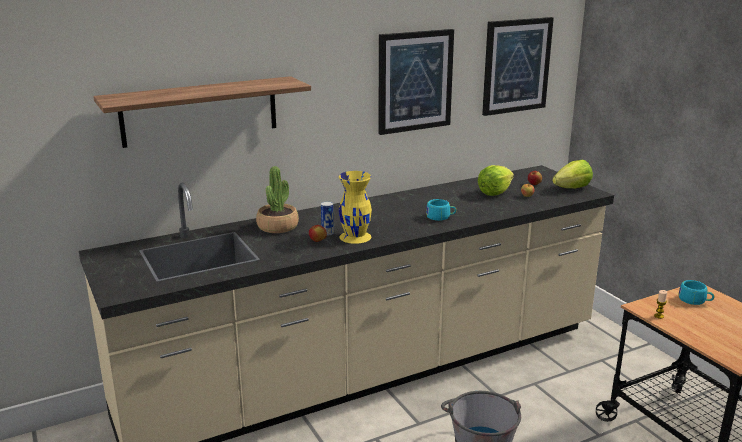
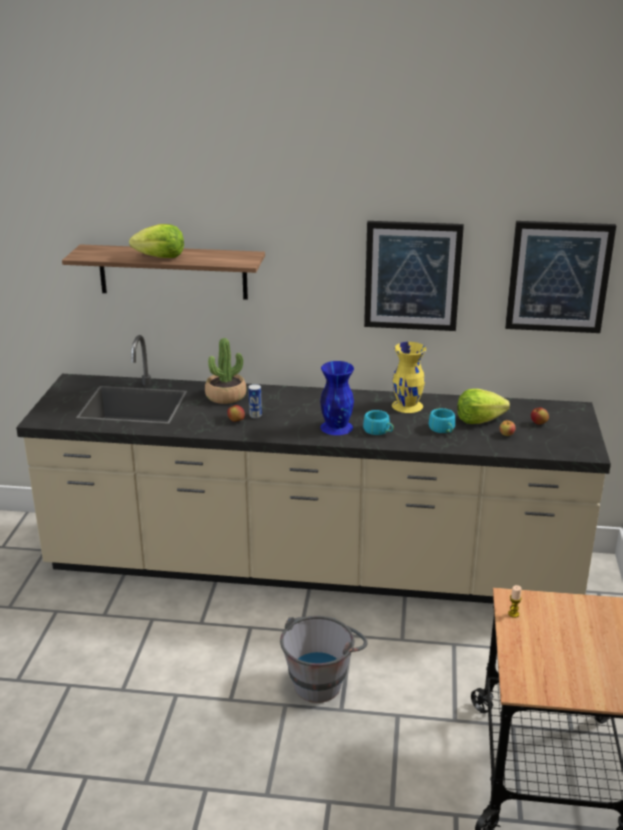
camera: 35 degrees right, 5 degrees up
(355, 236) = (273, 426): yellow vase -> yellow vase (408, 405)
(405, 223) = (336, 427): none -> blue vase
(572, 188) = (574, 441): lettuce -> lettuce (160, 257)
(695, 301) = (583, 615): turquoise cup -> turquoise cup (443, 430)

